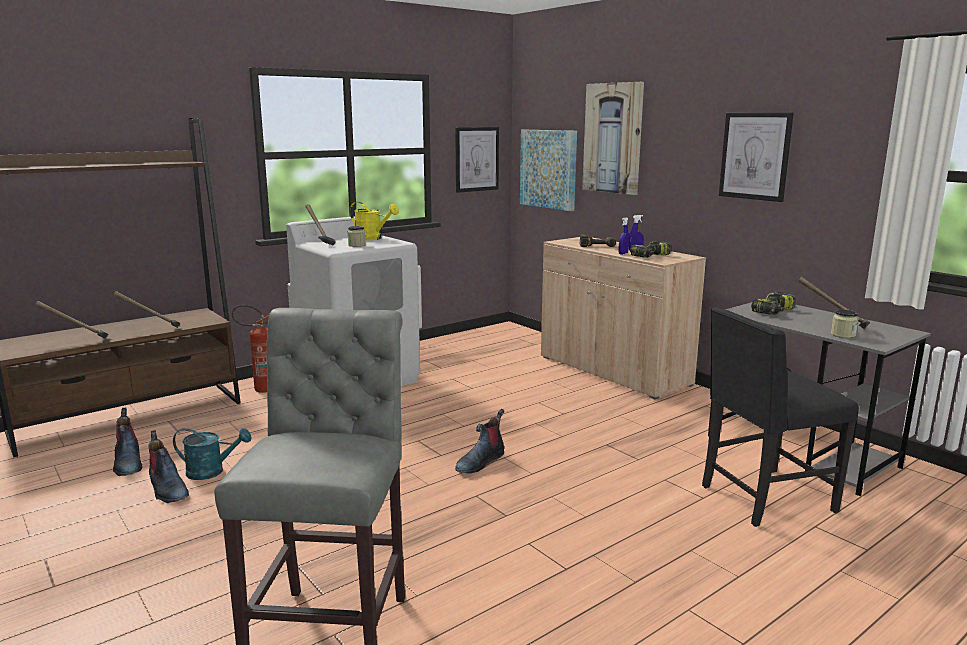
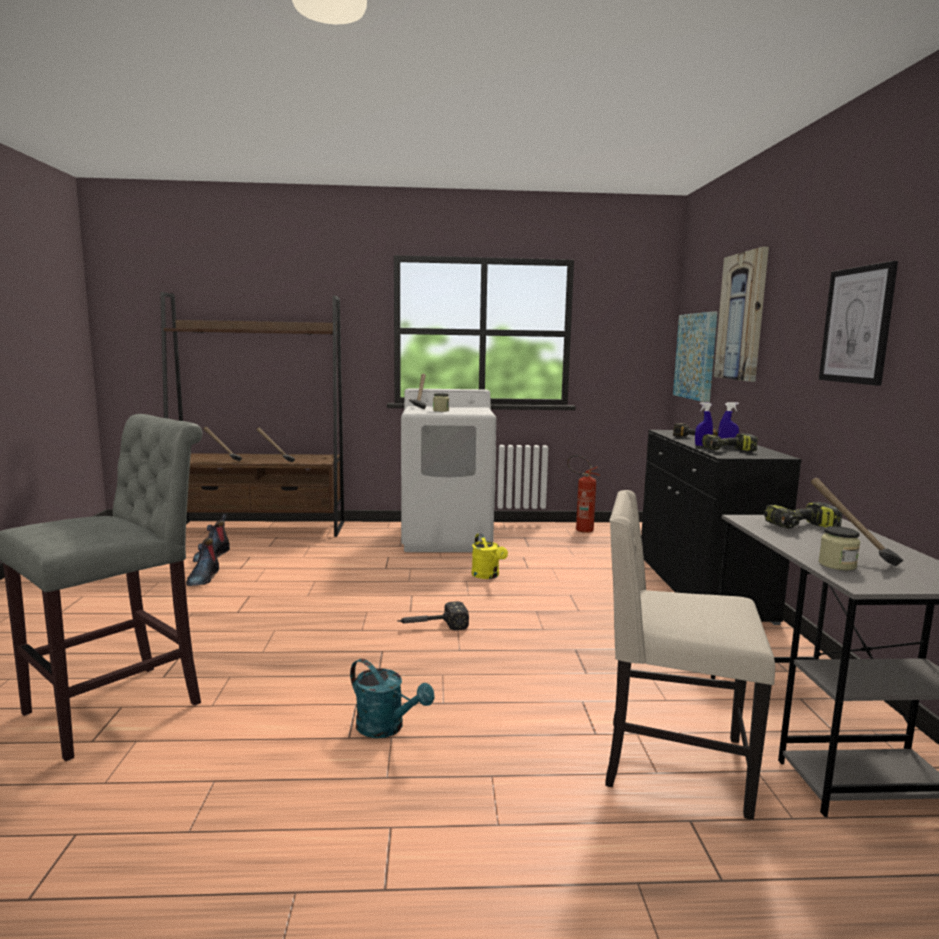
camera: 35 degrees right, 5 degrees down
(212, 472) = (244, 575): turquoise watering can -> turquoise watering can (387, 728)
(259, 389) = (364, 530): fire extinguisher -> fire extinguisher (580, 529)
(372, 238) = (470, 408): yellow watering can -> yellow watering can (488, 576)
(476, 159) = (628, 345): picture -> none
(480, 462) = (431, 626): boot -> hammer
(613, 371) = (701, 587): beige cabinet -> black cabinet
(764, 498) = (671, 763): black chair -> beige chair

